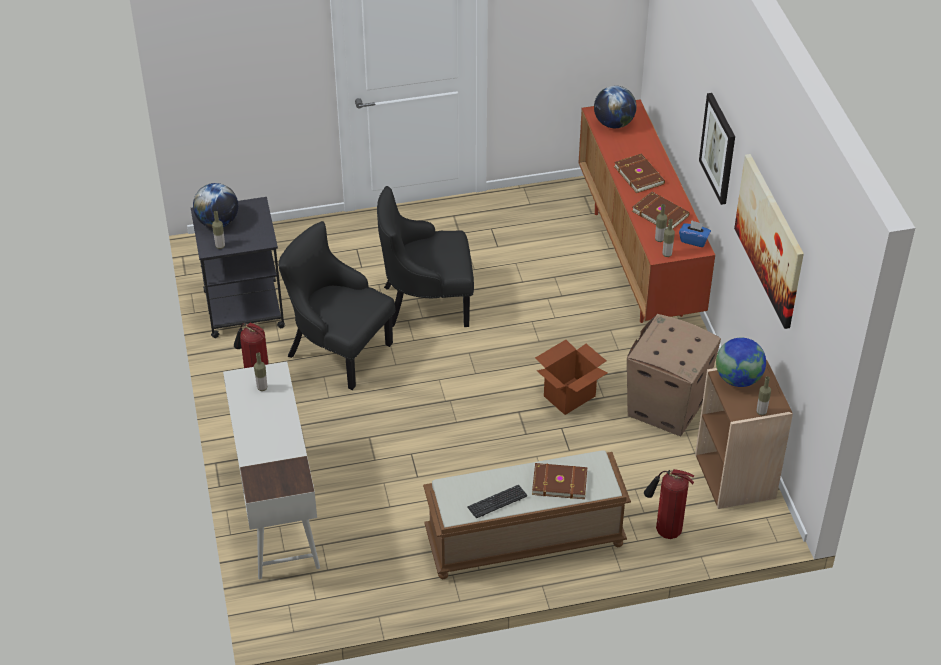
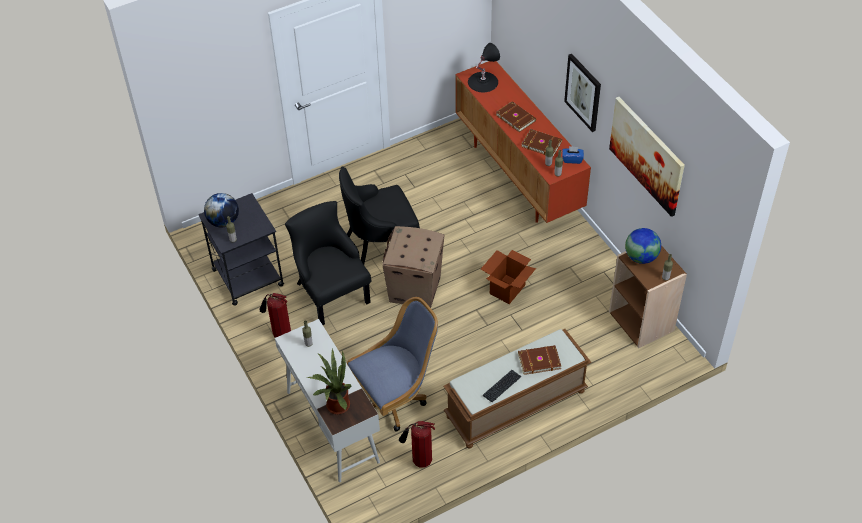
camera: 15 degrees left, 5 degrees up
(265, 468) = (335, 405): none -> potted plant
(340, 353) = (332, 295): black chair -> black chair turned 45 degrees clockwise
(371, 495) = (395, 398): none -> blue office chair
(613, 123) = (483, 81): globe -> black table lamp
(665, 531) = (608, 373): fire extinguisher -> fire extinguisher (419, 461)
(666, 408) = (576, 282): cardboard box -> cardboard box (414, 290)

